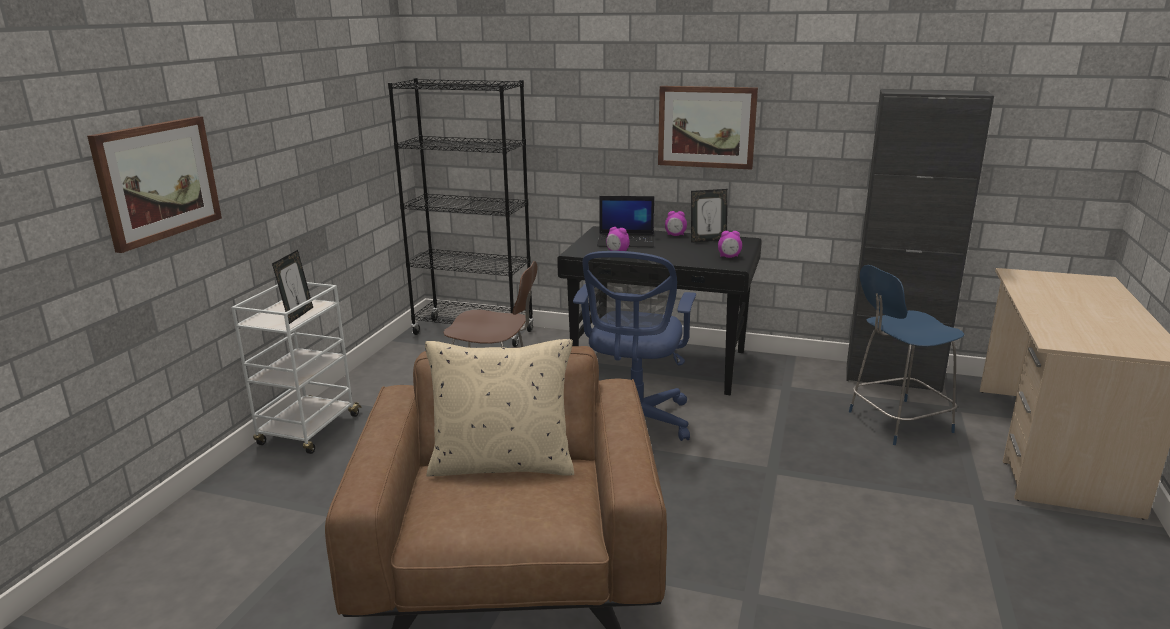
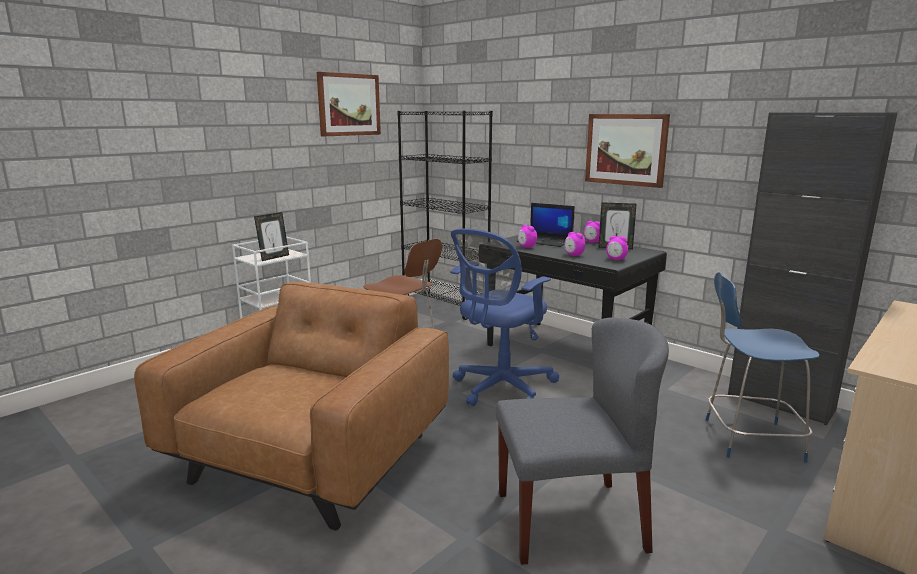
camera: 25 degrees right, 5 degrees down
(158, 181) = (183, 149): picture -> picture (349, 104)
(502, 464) = (310, 372): beige pillow -> none
(681, 257) = (573, 255): none -> alarm clock
(823, 547) = (571, 520): none -> grey chair

